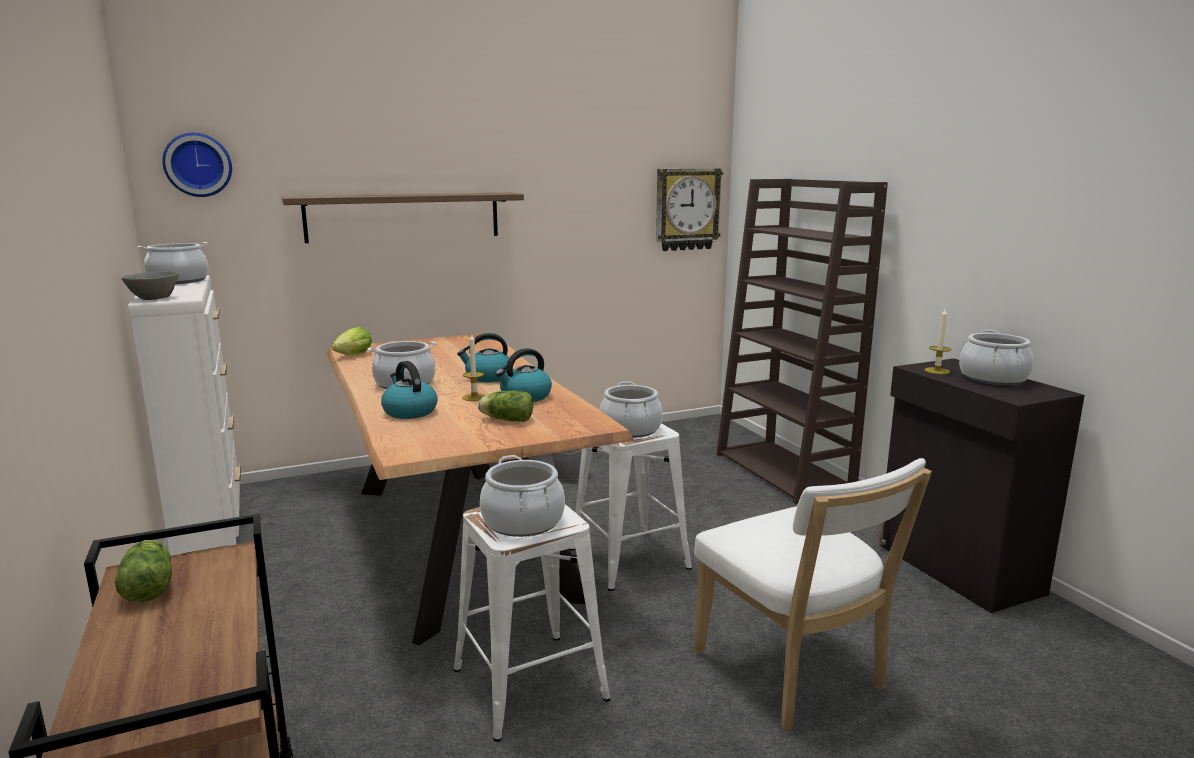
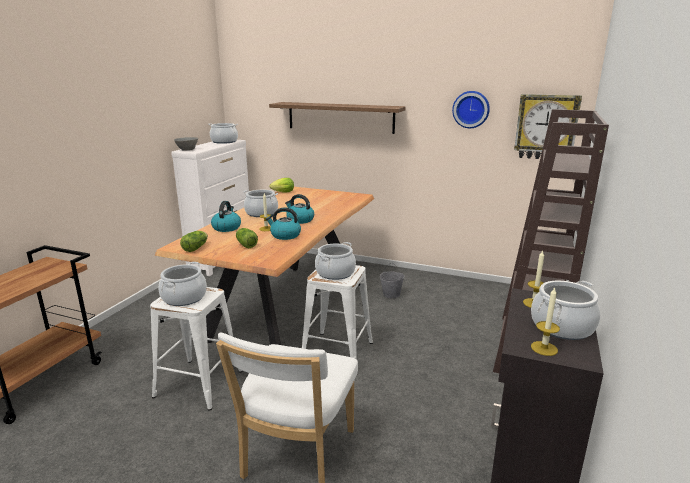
camera: 45 degrees right, 5 degrees up
(149, 586) = (36, 267): lettuce -> lettuce (196, 247)
(198, 165) = (247, 84): wall clock -> wall clock (471, 109)
(1025, 394) = (544, 348): none -> candle

